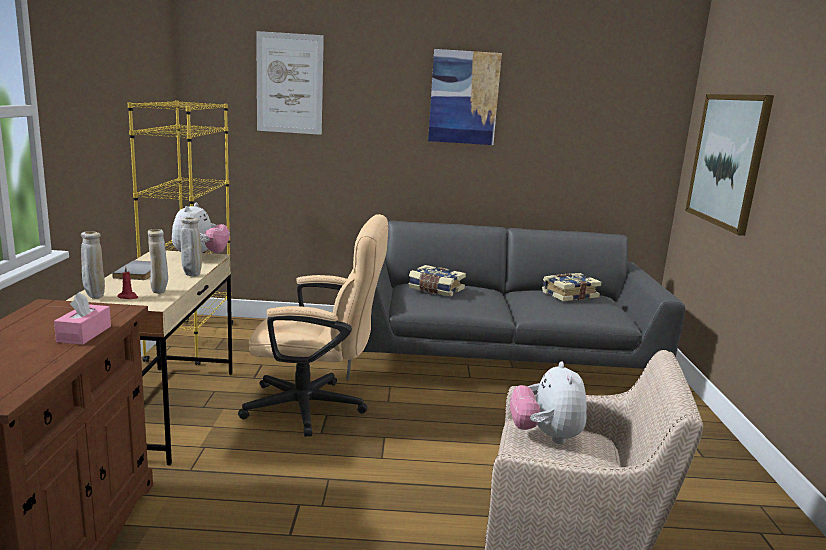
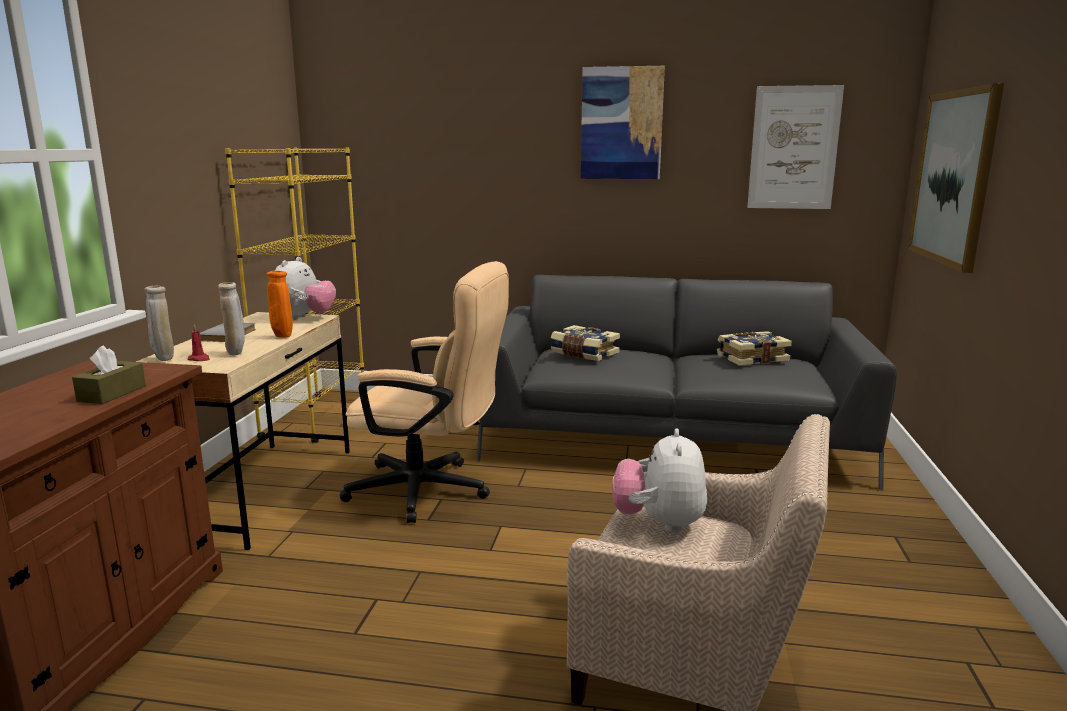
camera: 10 degrees right, 0 degrees up
(84, 334) = (112, 393): pink tissue box -> brown tissue box
(192, 275) = (282, 337): beige vase -> orange vase
(289, 83) = (419, 121): picture -> picture (794, 148)

